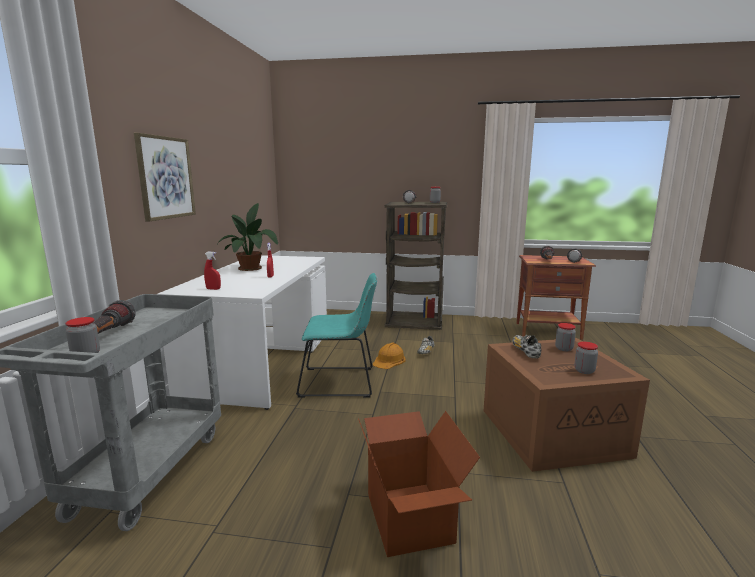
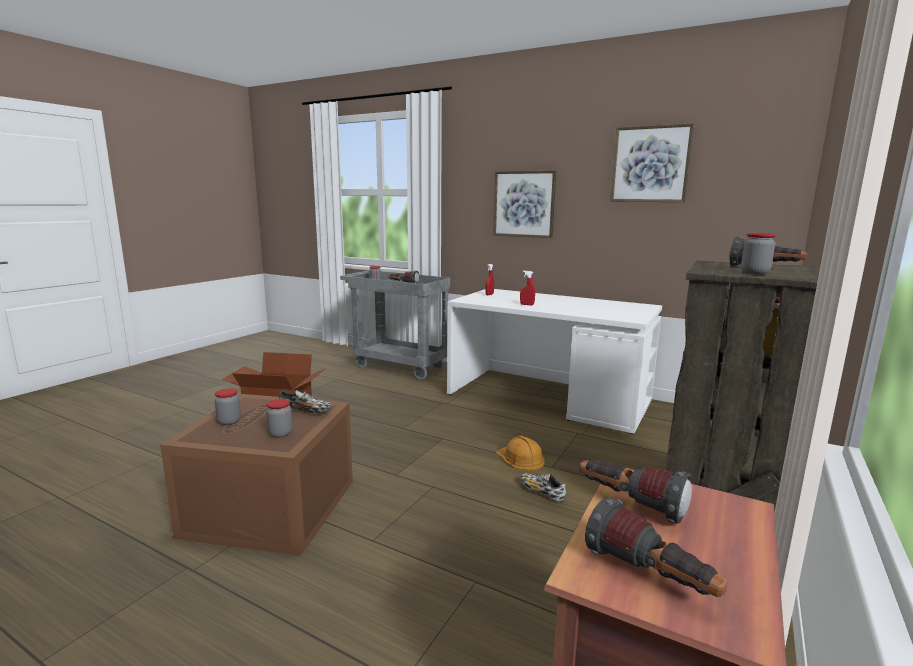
camera: 110 degrees right, 0 degrees up
(230, 142) = (650, 164): none -> picture
(252, 268) = (573, 302): potted plant -> none
(341, 382) = (477, 424): turquoise chair -> none

